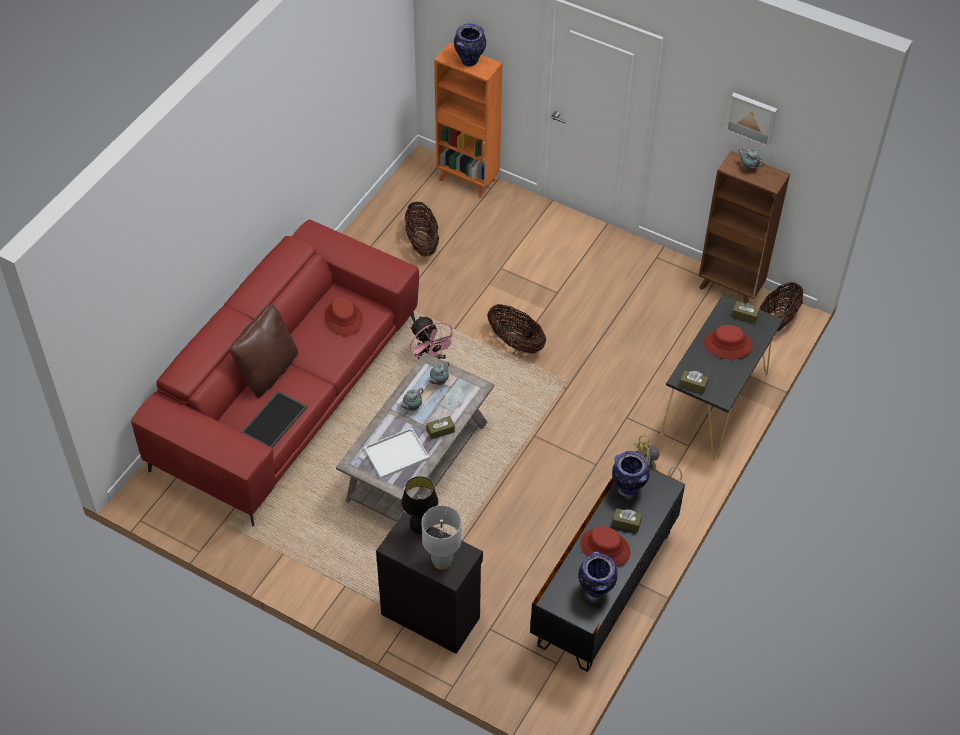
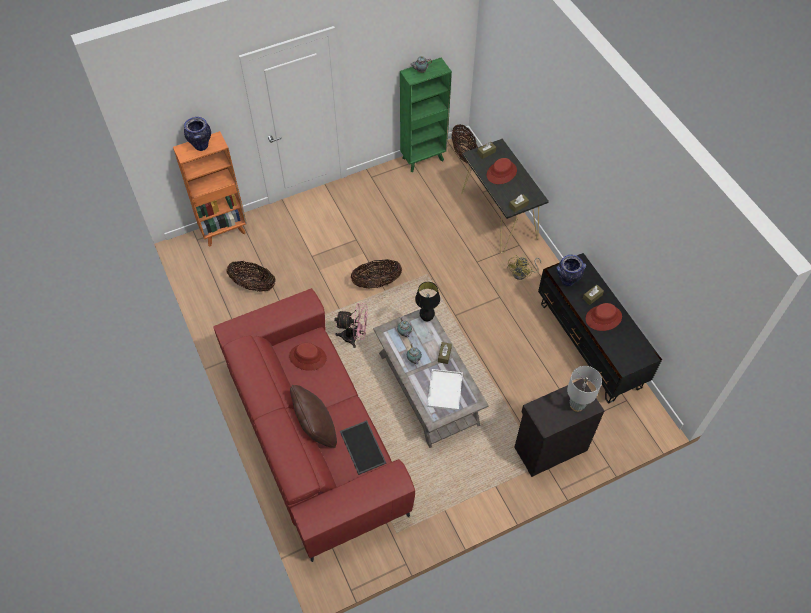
camera: 55 degrees left, 5 degrees up
(420, 529) = (544, 403): black table lamp -> black table lamp (426, 318)
(596, 590) = (630, 340): vase -> none
(730, 289) = (423, 159): brown bookcase -> green bookcase
(752, 118) = (408, 38): picture -> none

